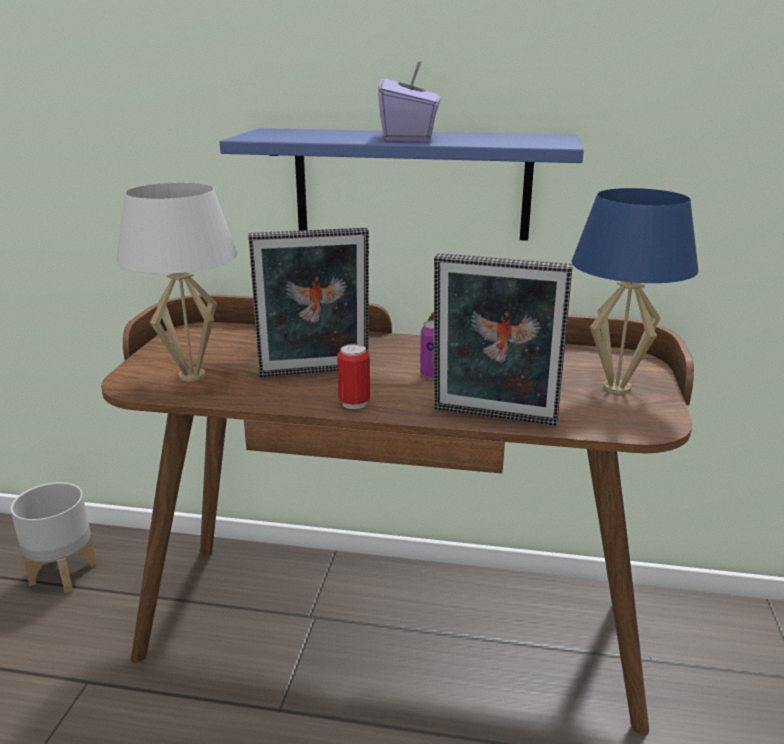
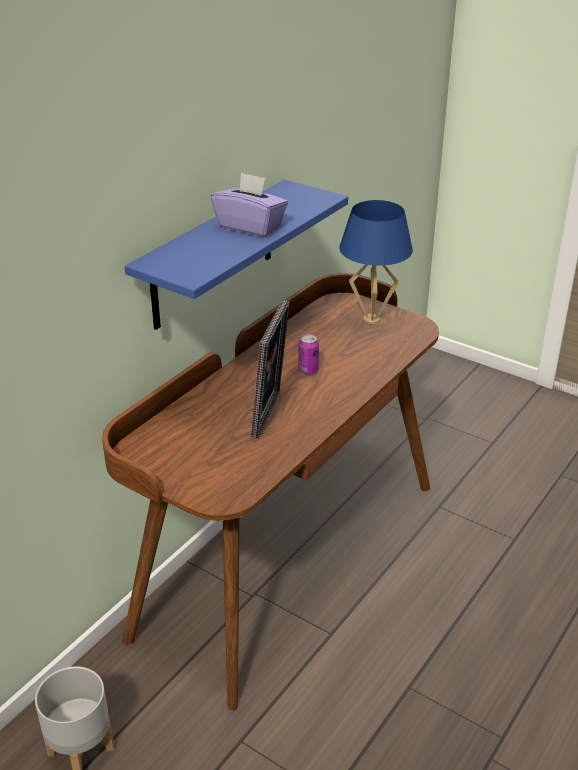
camera: 65 degrees left, 10 degrees up
(192, 376) = (231, 468): white table lamp -> none
(354, 403) = (328, 410): can -> none
(493, 418) = (382, 369): picture frame -> none

